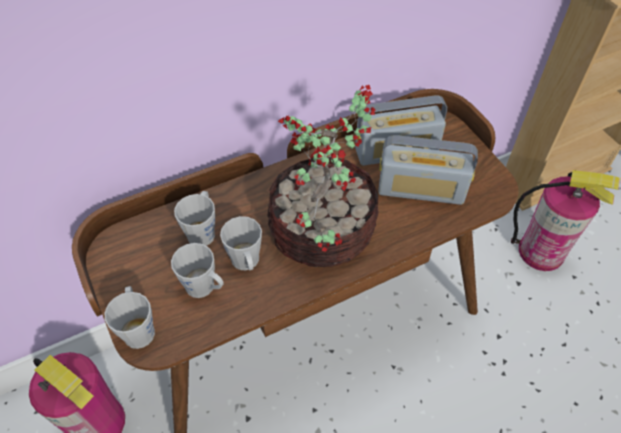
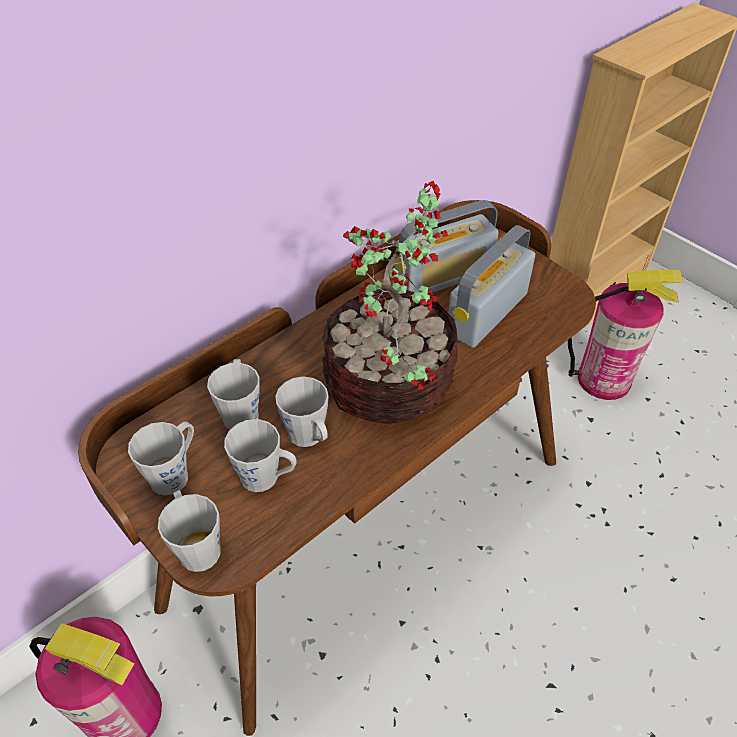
camera: 15 degrees left, 5 degrees down
(140, 268) = (175, 473): none -> grey mug
(421, 190) = (487, 314): radio -> radio turned 135 degrees clockwise

